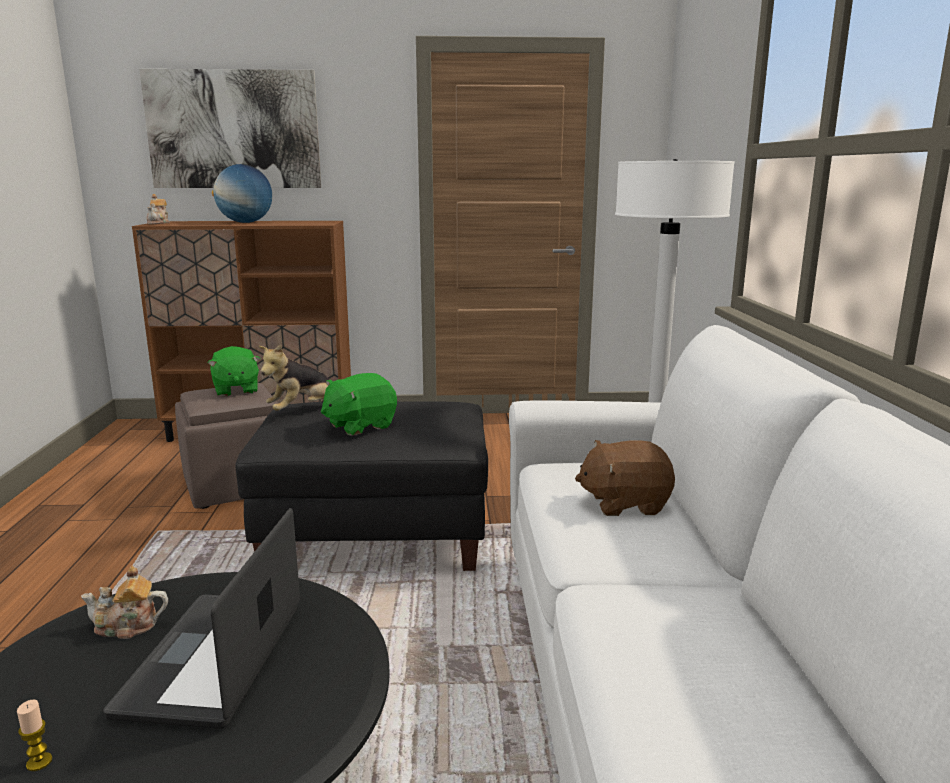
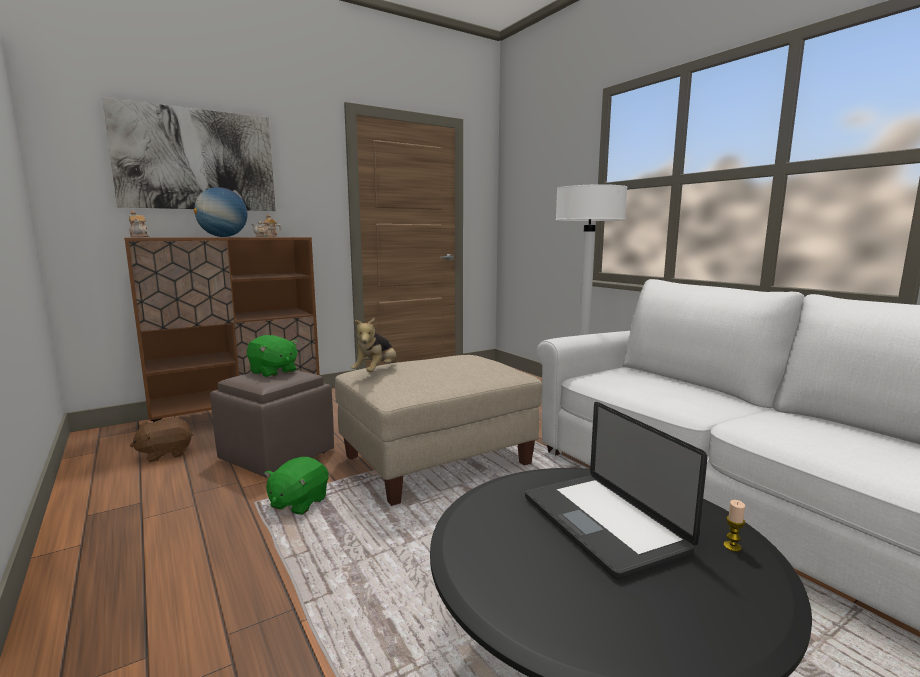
camera: 30 degrees left, 5 degrees down
(39, 762) = (630, 622): candle -> candle (732, 546)
(127, 627) = (505, 527): teapot -> teapot (267, 236)
(360, 426) = (440, 373): green plush toy -> green plush toy (298, 503)
(376, 536) = (437, 461): black ottoman -> beige ottoman
(624, 503) = (657, 386): brown plush toy -> brown plush toy (165, 454)

